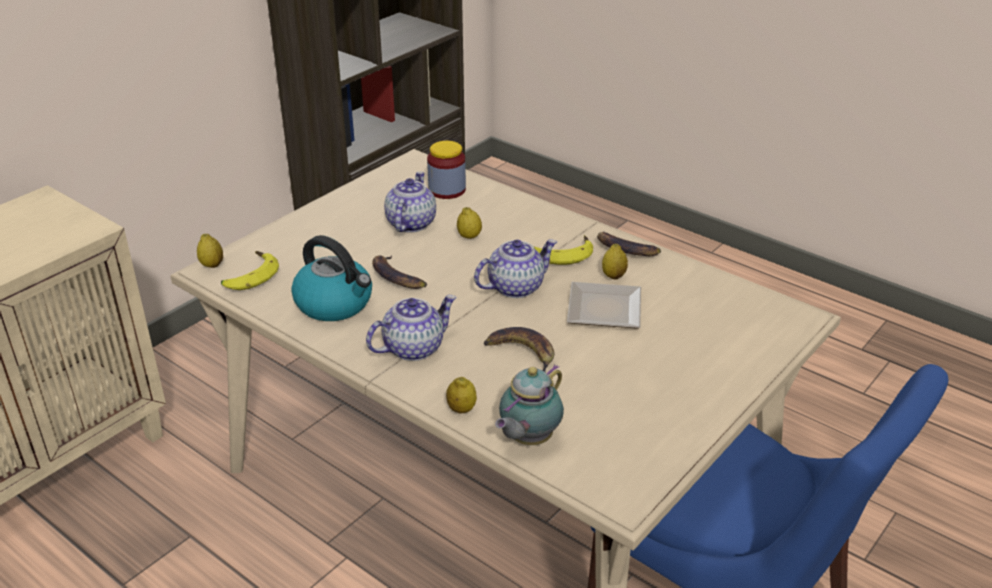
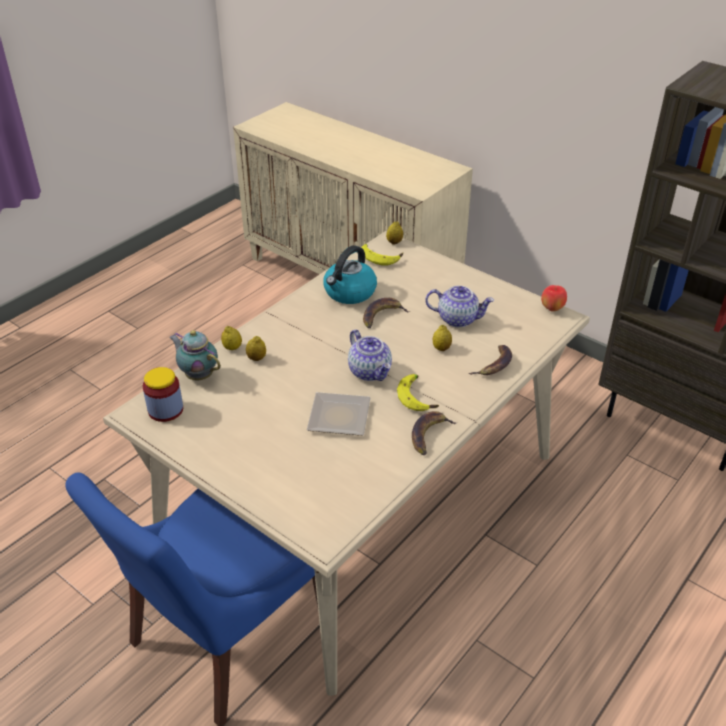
camera: 90 degrees right, 5 degrees up
(398, 165) = (552, 309): none -> apple
(413, 347) = (298, 326): teapot -> none
(447, 190) = (515, 335): jar -> jar (165, 410)
(522, 353) = (287, 374): banana -> banana (494, 365)
(613, 276) = (387, 425): lemon -> lemon (256, 358)

